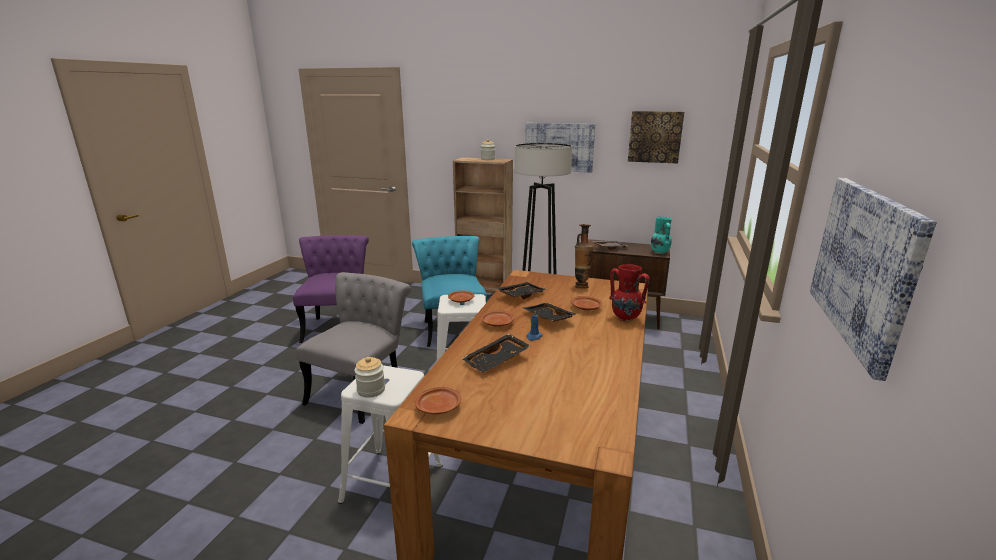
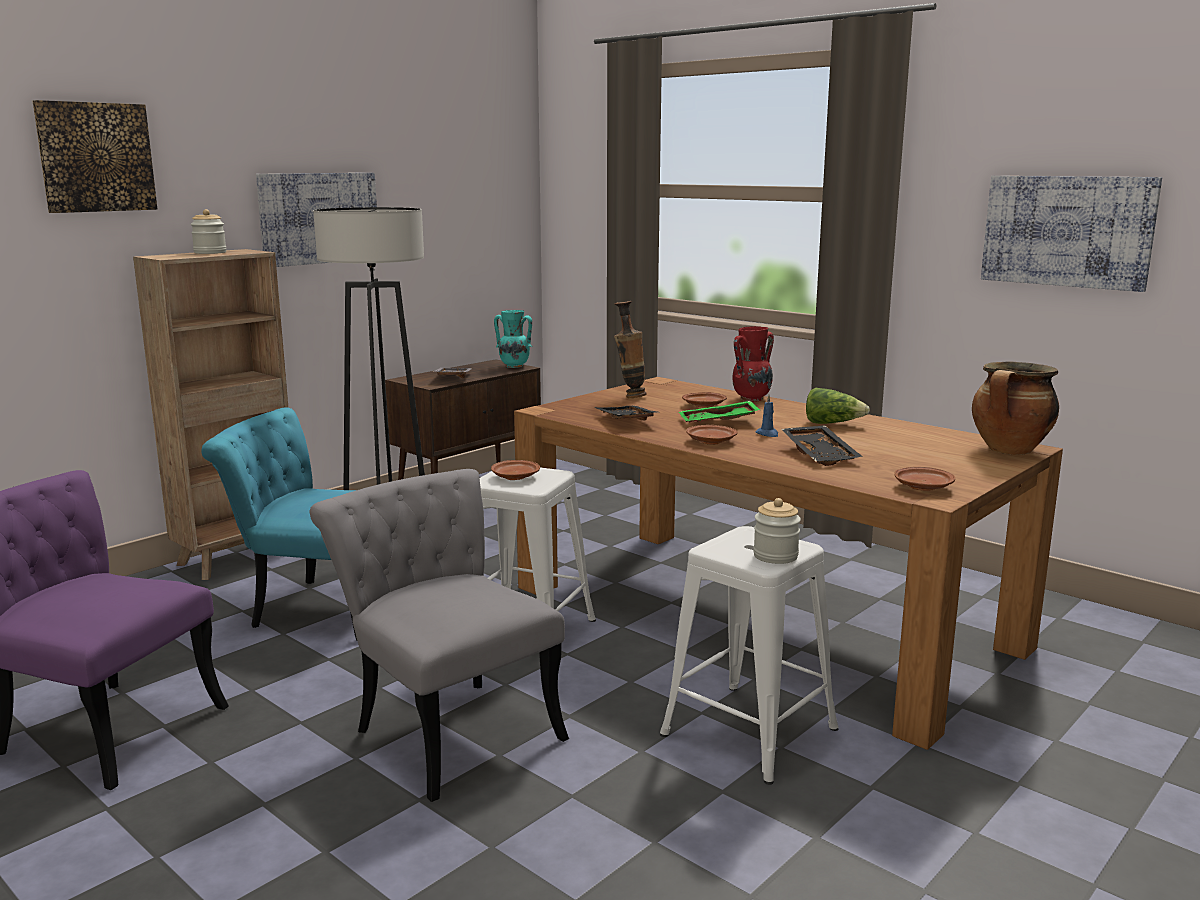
camera: 65 degrees left, 5 degrees down
(547, 318) = (718, 422): black tray -> green tray
(585, 442) = (1009, 451): none -> cooking pot
(590, 354) = (832, 423): none -> lettuce
(655, 137) = (452, 191): picture -> picture (95, 157)

